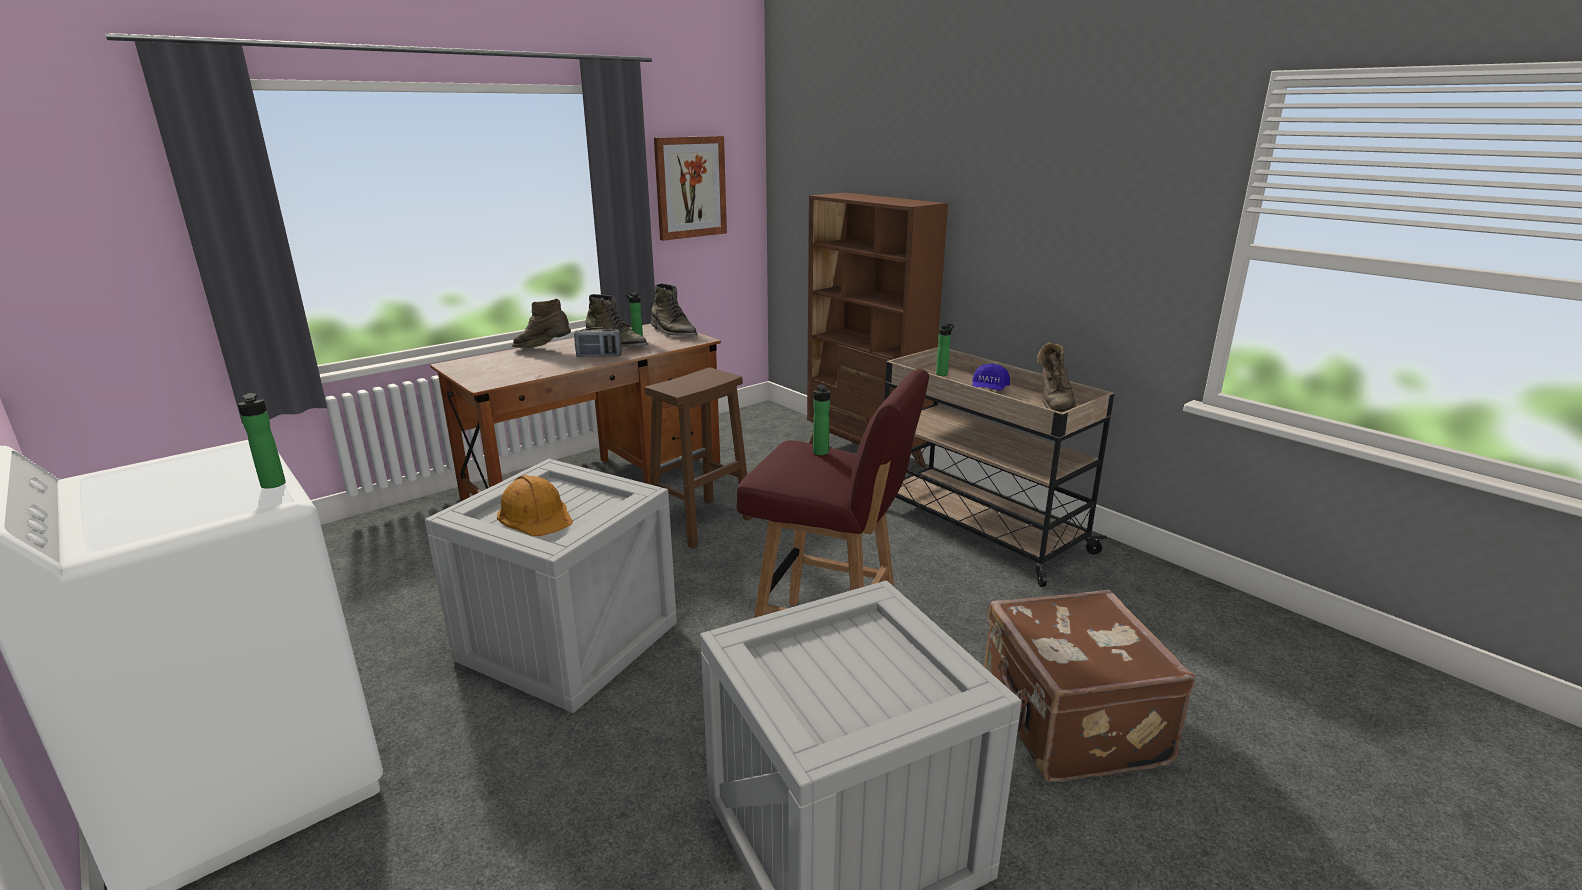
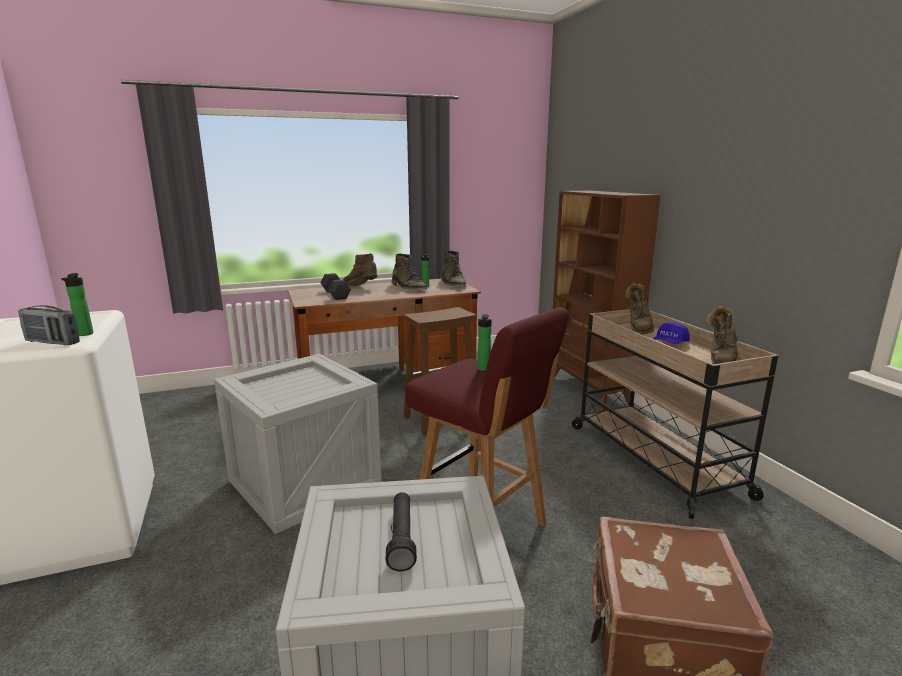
camera: 20 degrees right, 5 degrees down
(517, 366) = (335, 294): none -> grey dumbbell
(536, 515) = (283, 387): orange hard hat -> none
(599, 356) = (391, 293): radio -> radio (52, 342)
(690, 187) = (484, 187): picture -> none
(846, 666) = (401, 538): none -> black flashlight
(943, 374) = (638, 328): bottle -> brown boot

